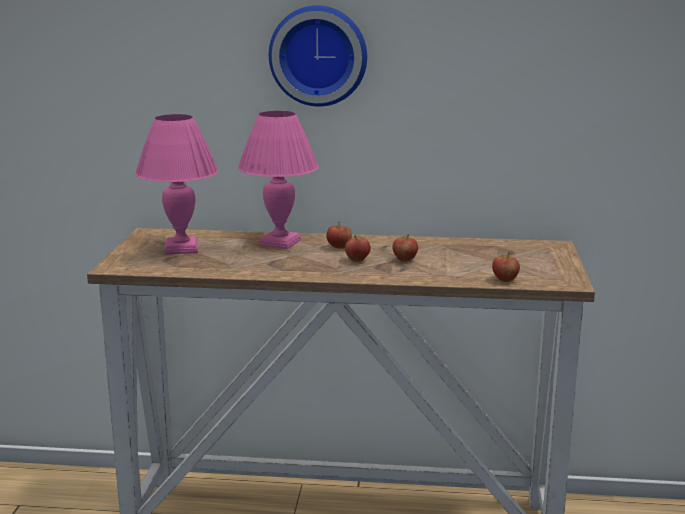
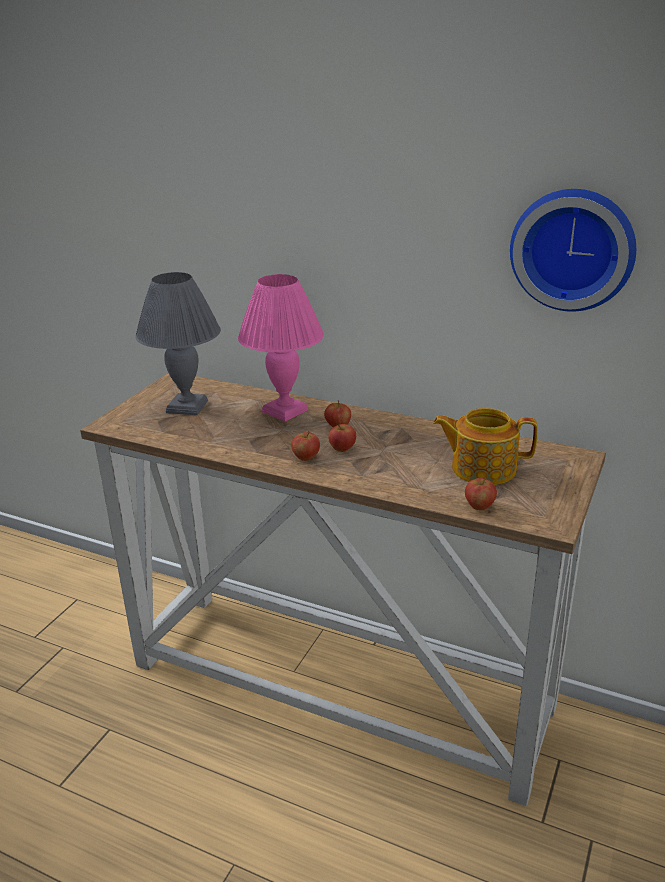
camera: 20 degrees right, 10 degrees up
(182, 248) = (188, 406): pink table lamp -> grey table lamp
(318, 55) = (335, 214): wall clock -> wall clock (573, 248)
(404, 260) = (391, 456): apple -> apple (306, 457)
(486, 259) = (482, 468): none -> teapot

